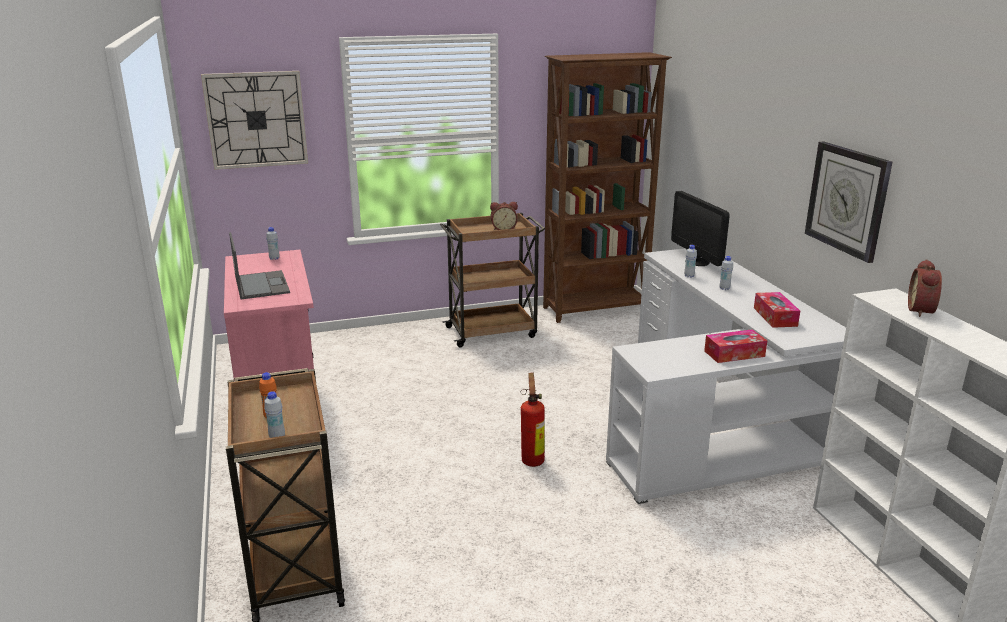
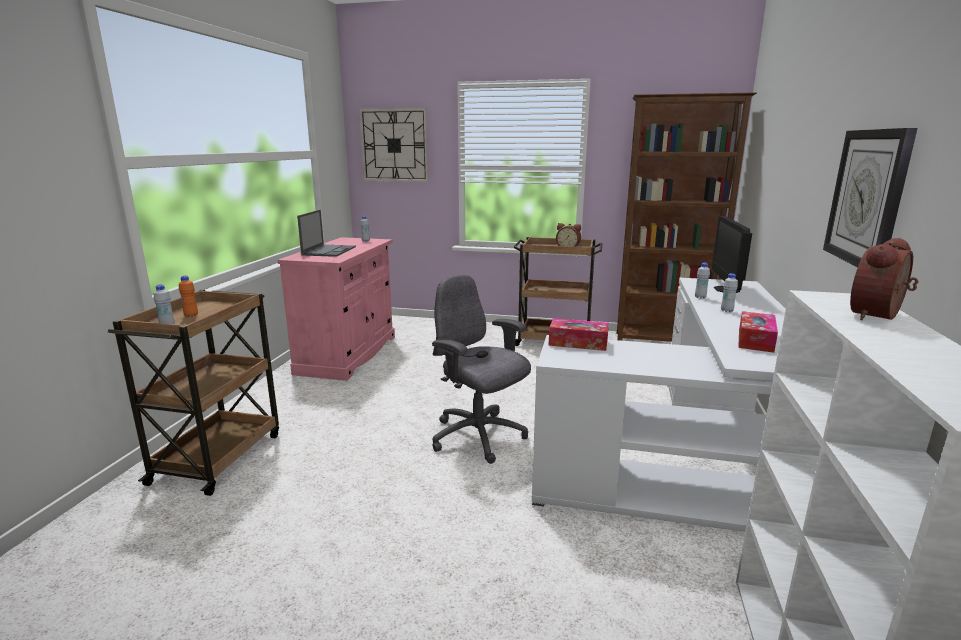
camera: 30 degrees right, 5 degrees down
(532, 459) = (478, 437): fire extinguisher -> grey office chair
(734, 354) = (669, 364): tissue box -> tissue box (578, 343)

